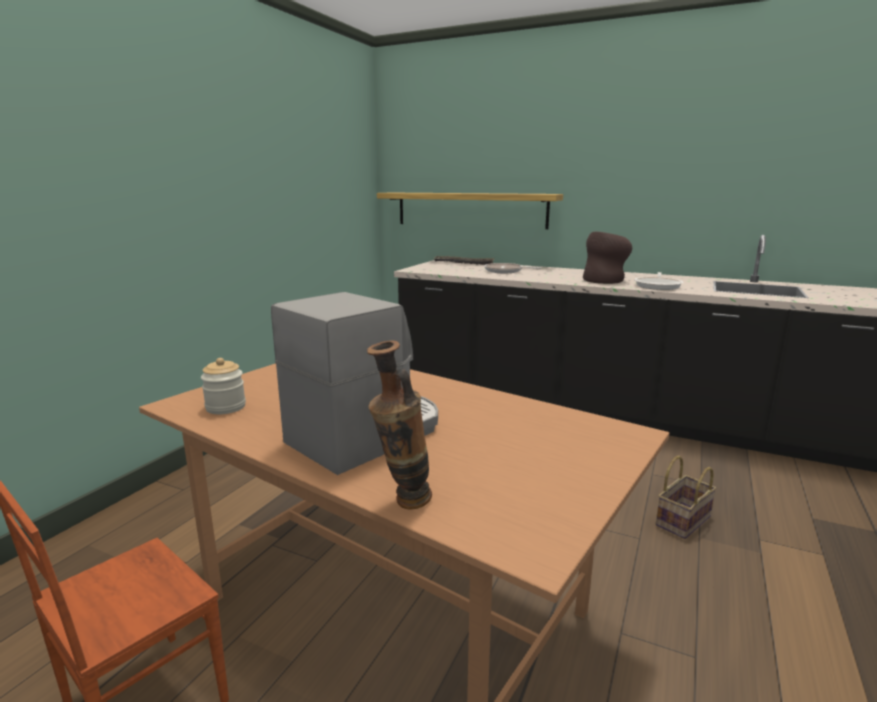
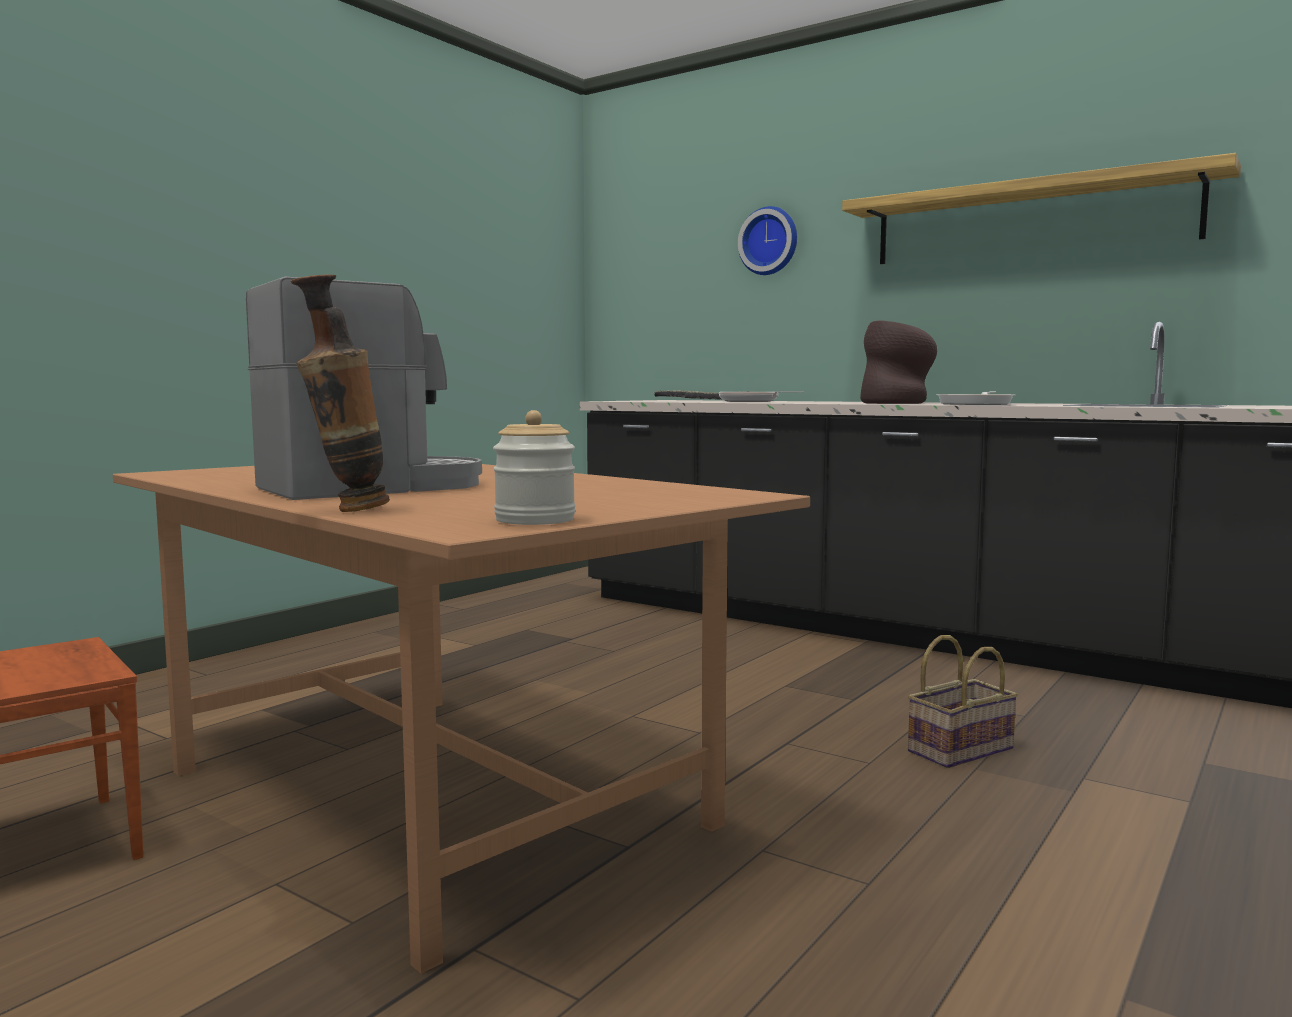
camera: 10 degrees right, 10 degrees down
(225, 407) = (218, 475): jar -> jar (535, 520)
(470, 209) = (715, 320): shelf -> shelf (1029, 220)
(508, 161) = (769, 241): none -> wall clock

